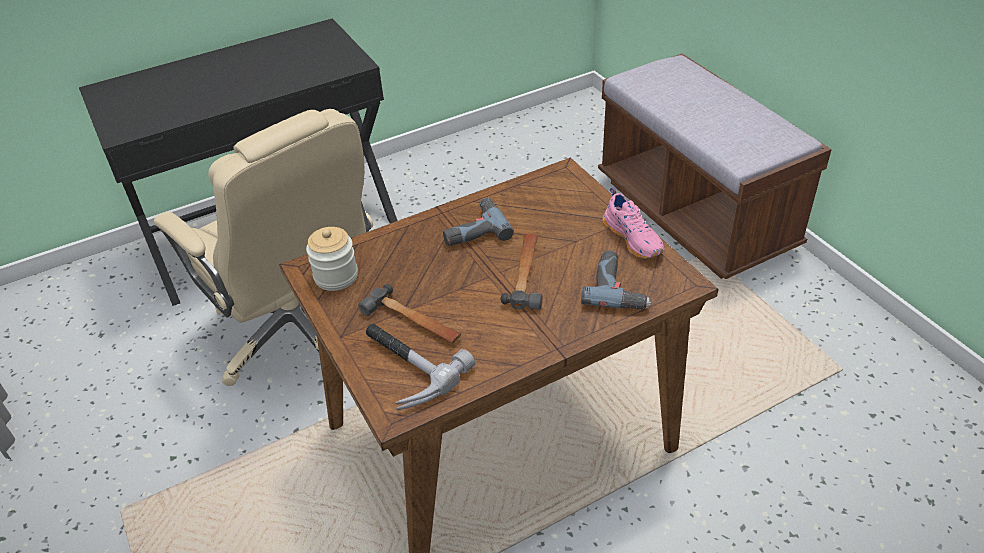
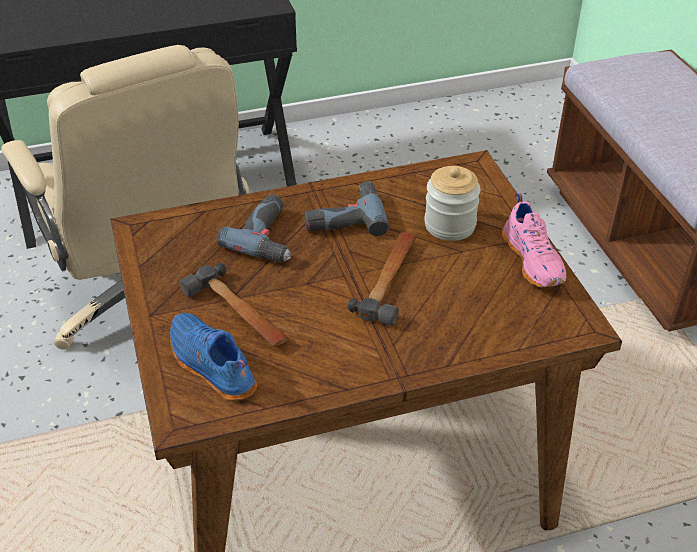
camera: 10 degrees right, 0 degrees up
(336, 276) = (168, 244): jar -> jar (450, 225)
(404, 368) = (210, 366): hammer -> blue shoe
(618, 288) = (496, 317): power drill -> power drill (270, 236)

